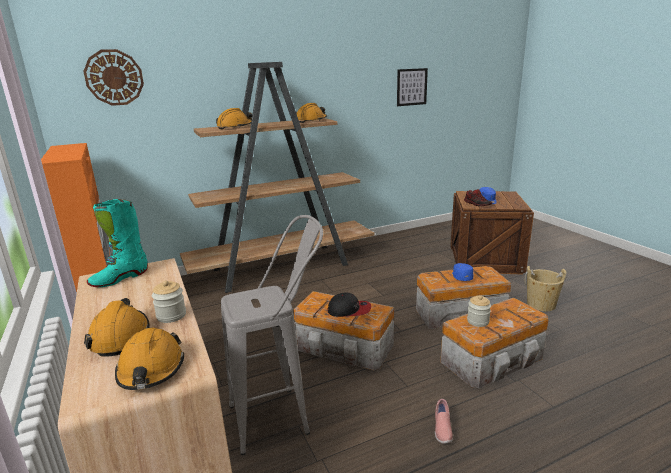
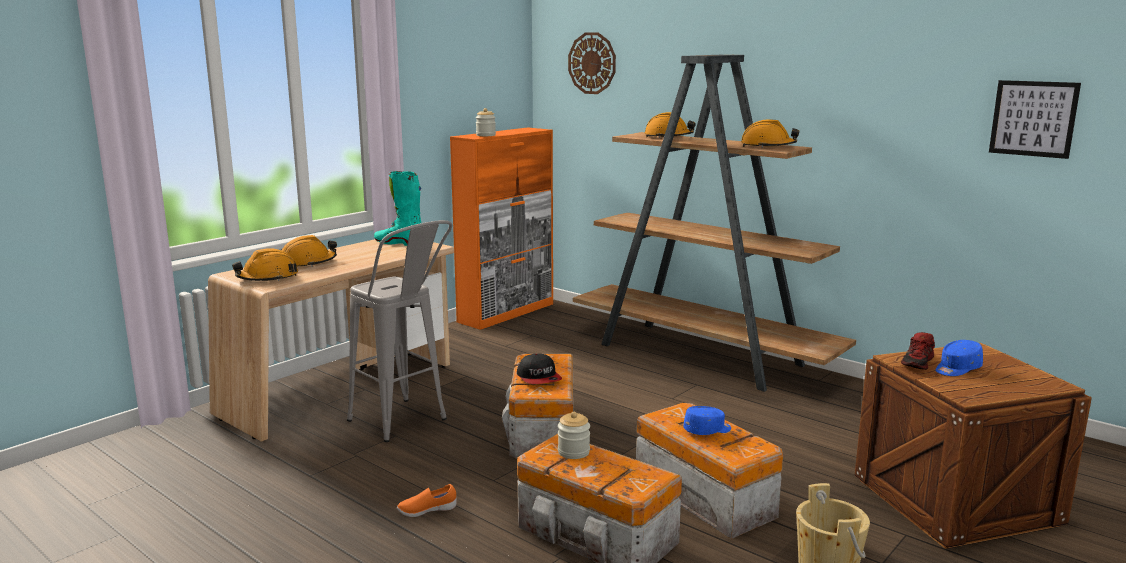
camera: 65 degrees right, 5 degrees down
(171, 315) = (343, 267): jar -> jar (486, 135)
(442, 429) = (427, 511): pink shoe -> orange shoe

